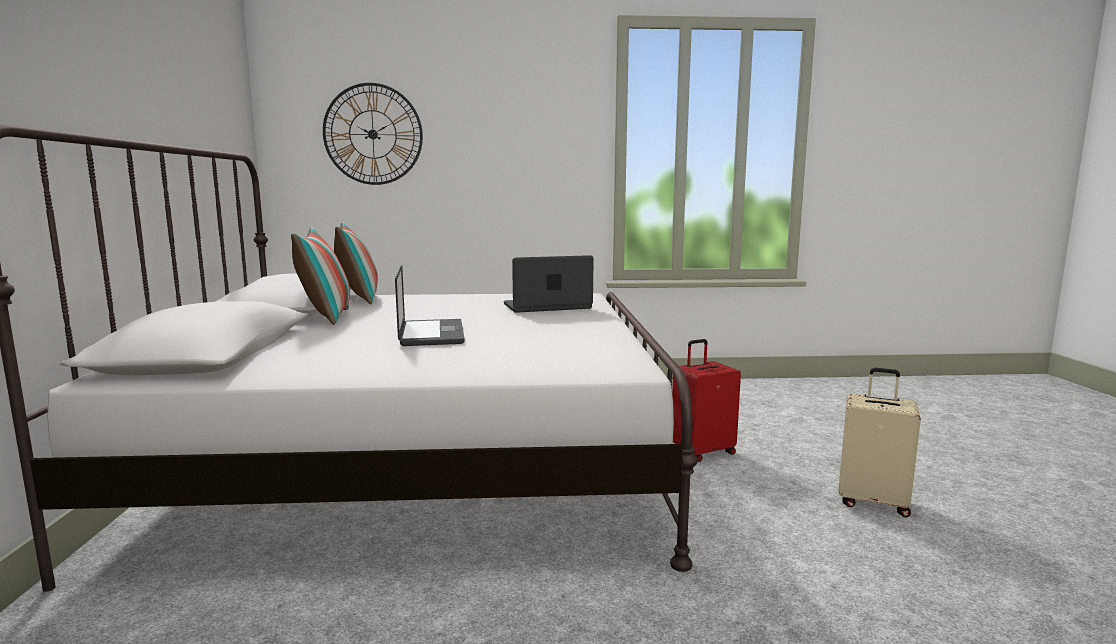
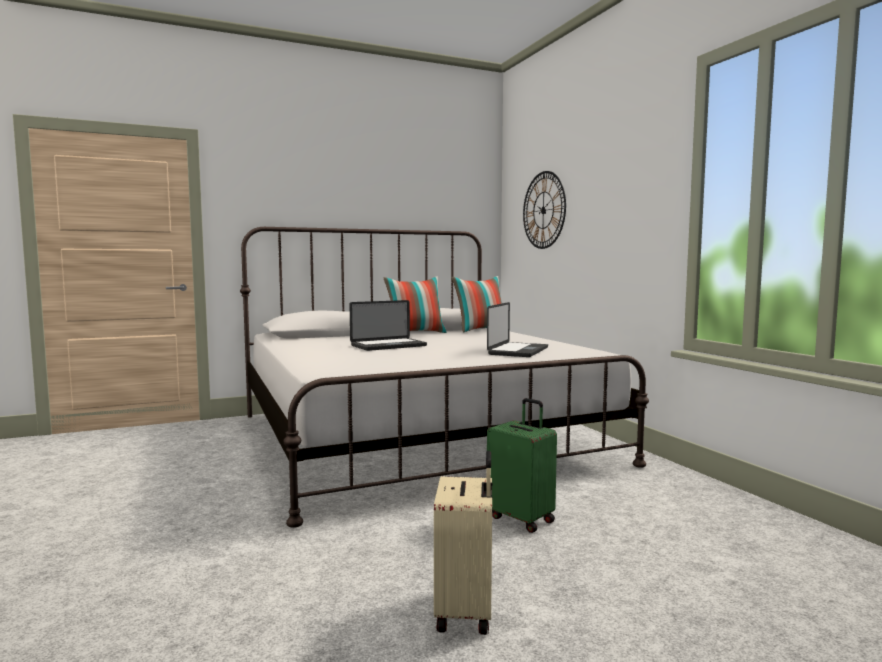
camera: 70 degrees right, 5 degrees down
(547, 307) = (518, 351): laptop -> laptop turned 60 degrees clockwise
(702, 452) = (522, 519): red suitcase -> green suitcase

